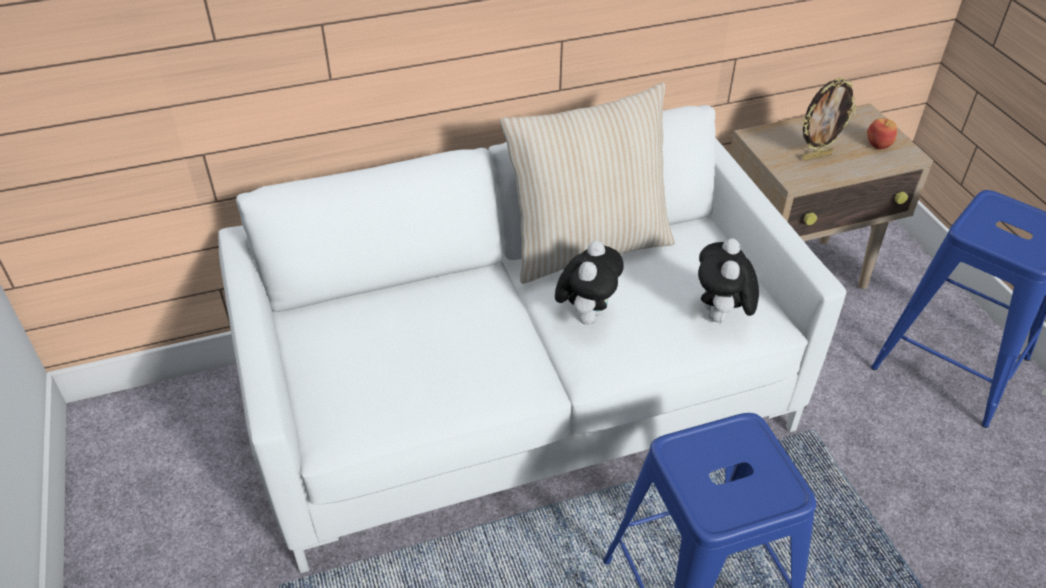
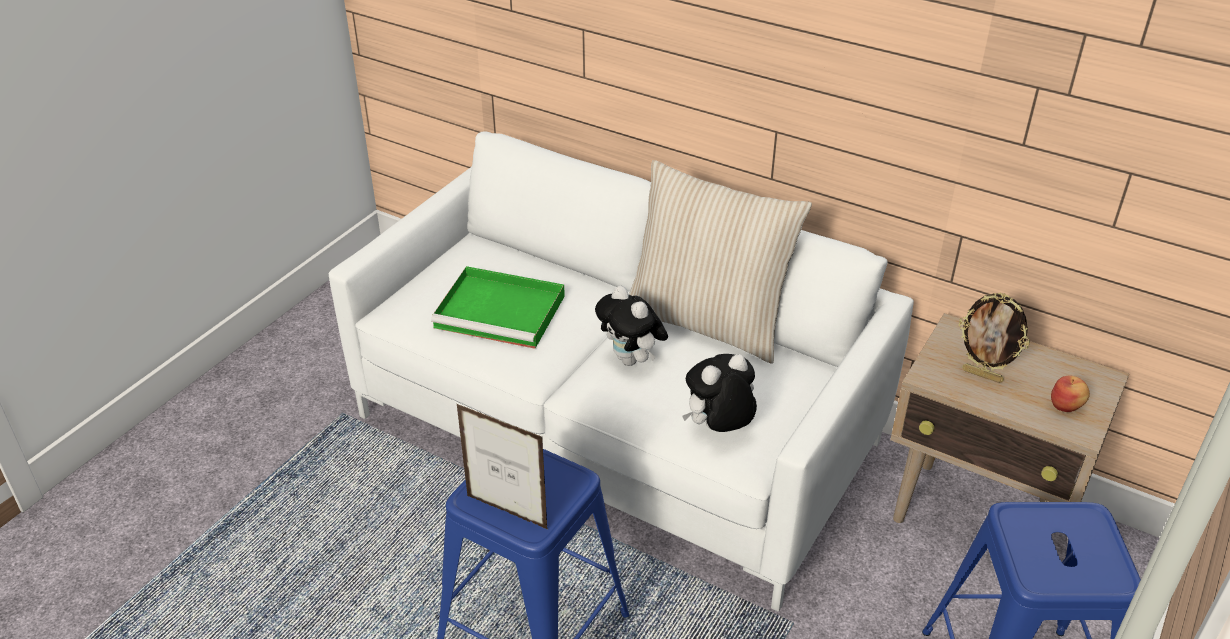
camera: 50 degrees right, 5 degrees down
(430, 355) = (502, 311): none -> green tray
(586, 315) = (632, 360): plush toy -> plush toy turned 75 degrees clockwise
(753, 499) = (507, 512): none -> picture frame

